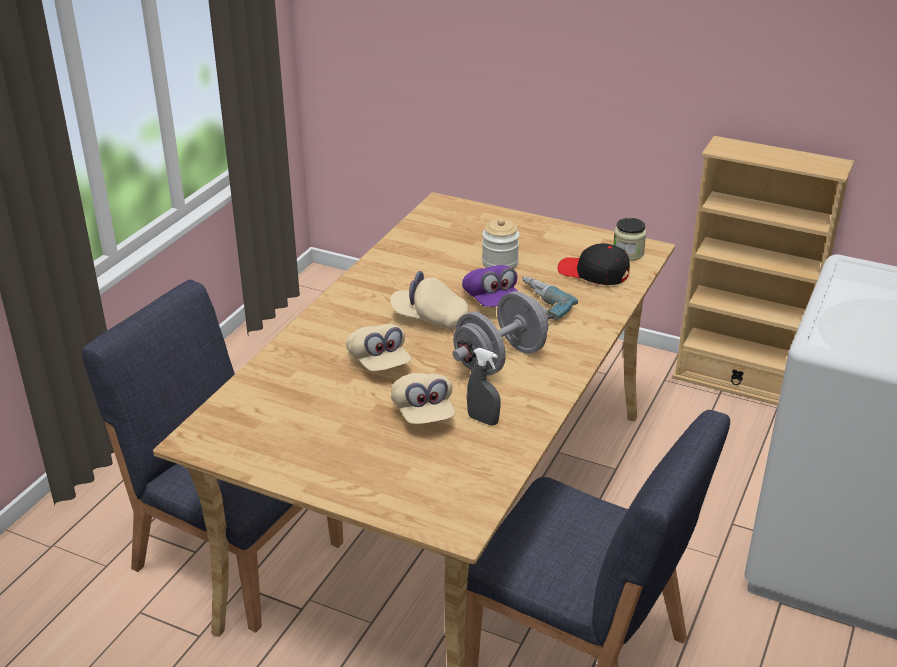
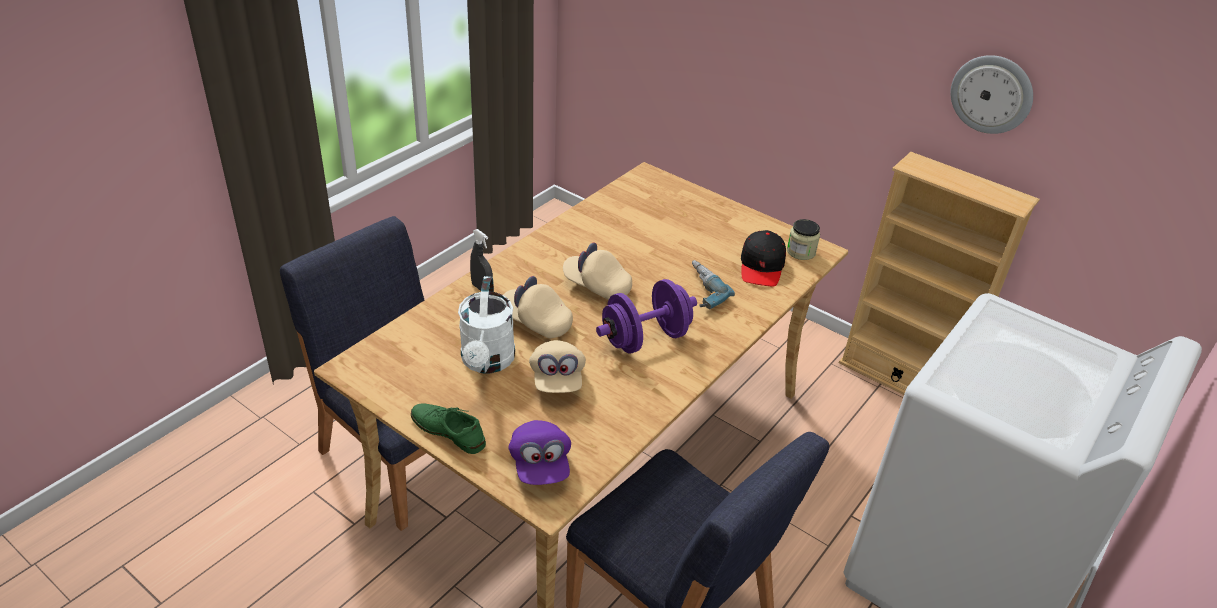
camera: 10 degrees right, 5 degrees up
(326, 482) = (448, 431): none -> green shoe
(341, 410) = (487, 362): none -> white watering can
(379, 362) = (536, 322): beige cap -> beige cap turned 135 degrees clockwise
(483, 420) = (608, 396): grey spray bottle -> grey spray bottle (482, 288)
(492, 301) = (658, 279): purple cap -> purple cap (540, 465)
(500, 263) = (679, 242): jar -> none
(500, 359) = (645, 338): grey dumbbell -> purple dumbbell
(593, 273) = (761, 266): black cap -> black cap turned 120 degrees counterclockwise
(789, 62) = (992, 94): none -> wall clock

